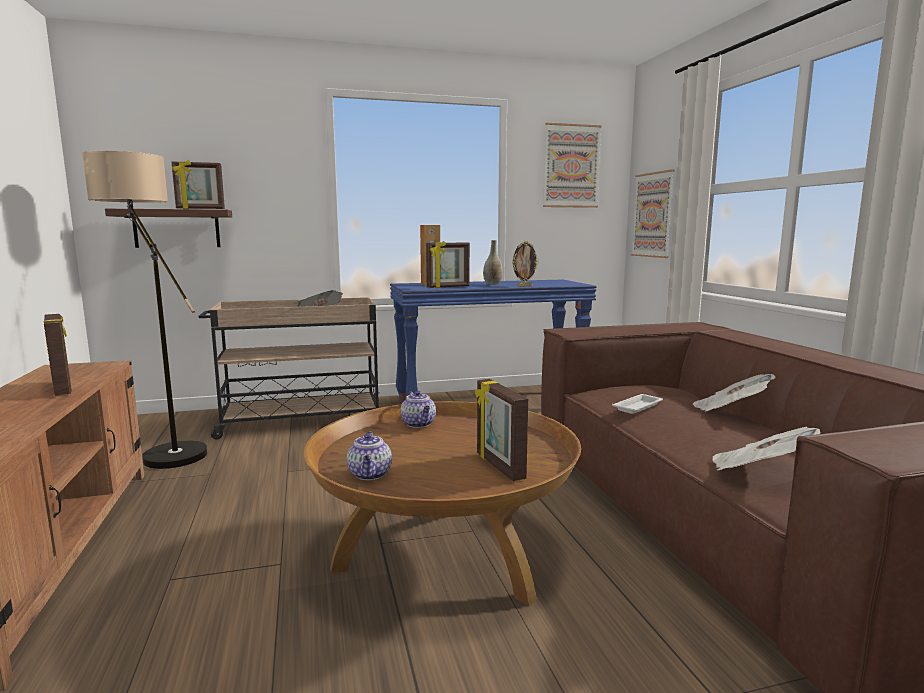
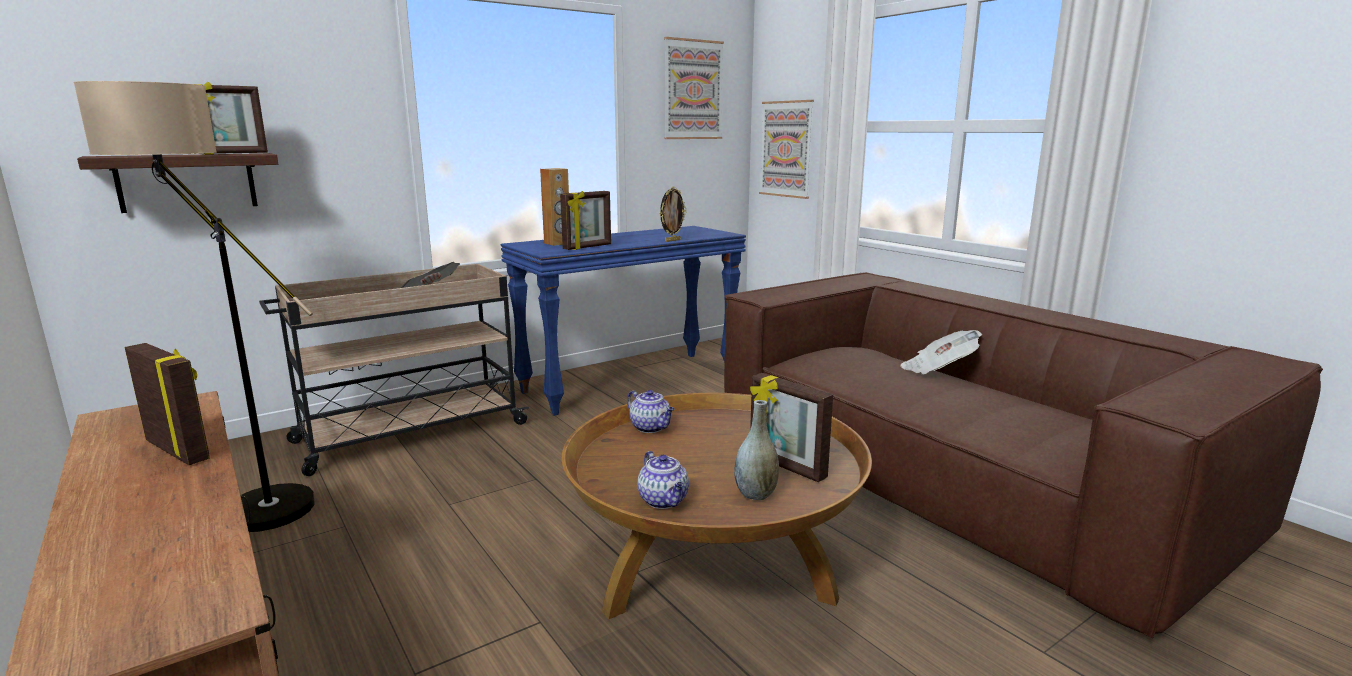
camera: 20 degrees left, 5 degrees up
(492, 284) = (629, 238): grey vase -> grey vase (755, 494)
(638, 407) = (855, 376): white tray -> none
(757, 472) = (1015, 435): newspaper -> none

